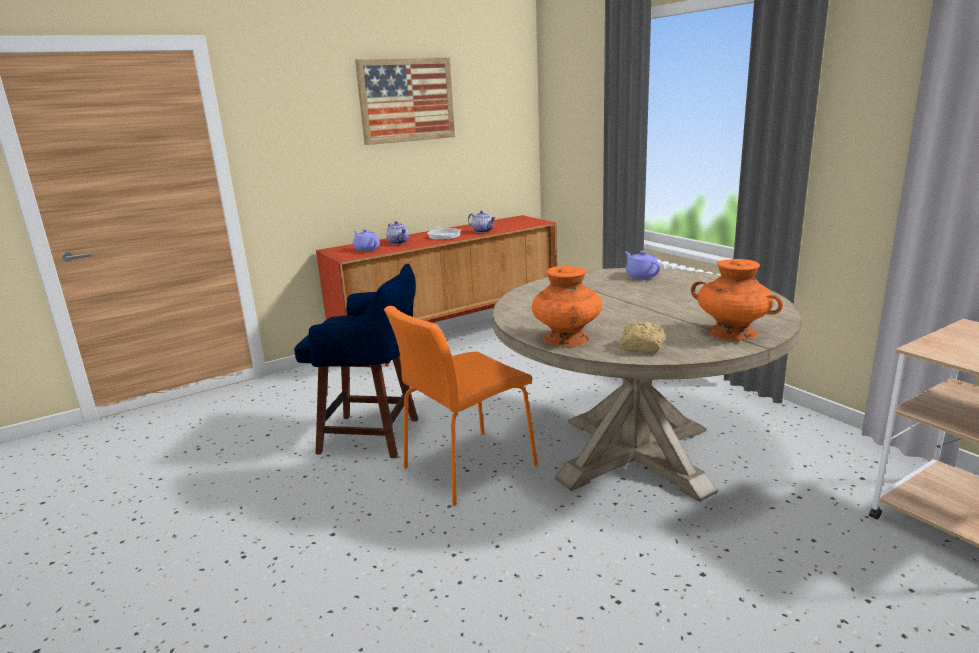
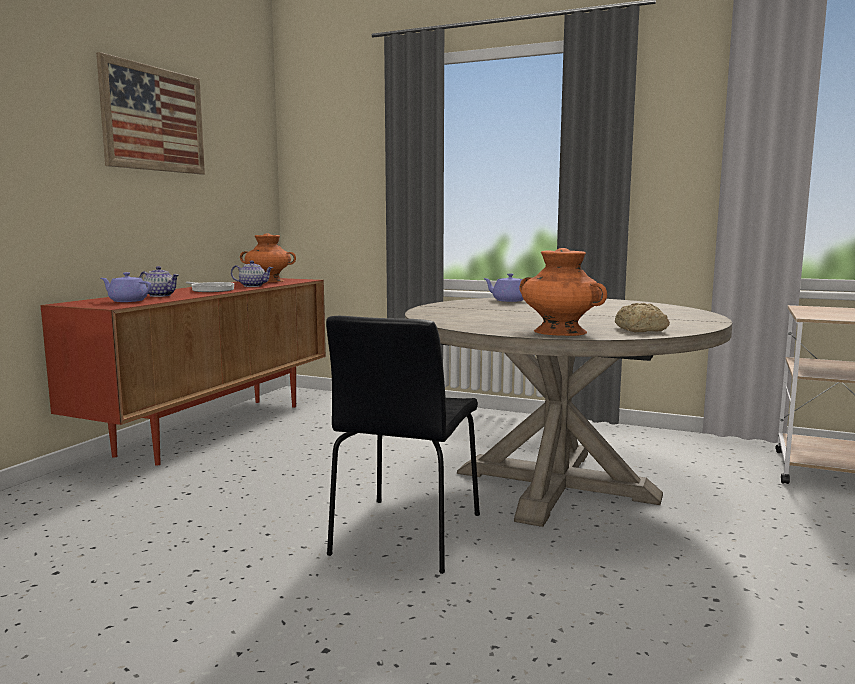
camera: 35 degrees left, 10 degrees down
(374, 436) = (239, 535): blue stool -> none
(466, 468) = (405, 536): orange chair -> black chair
(731, 332) = (680, 318): orange vase -> orange vase (268, 281)

